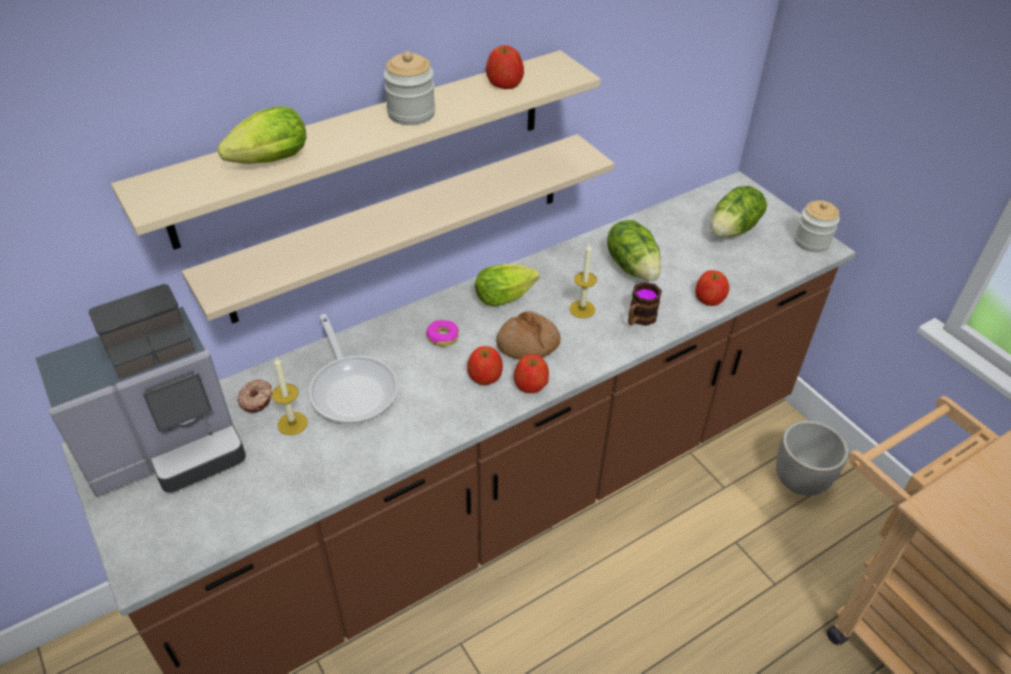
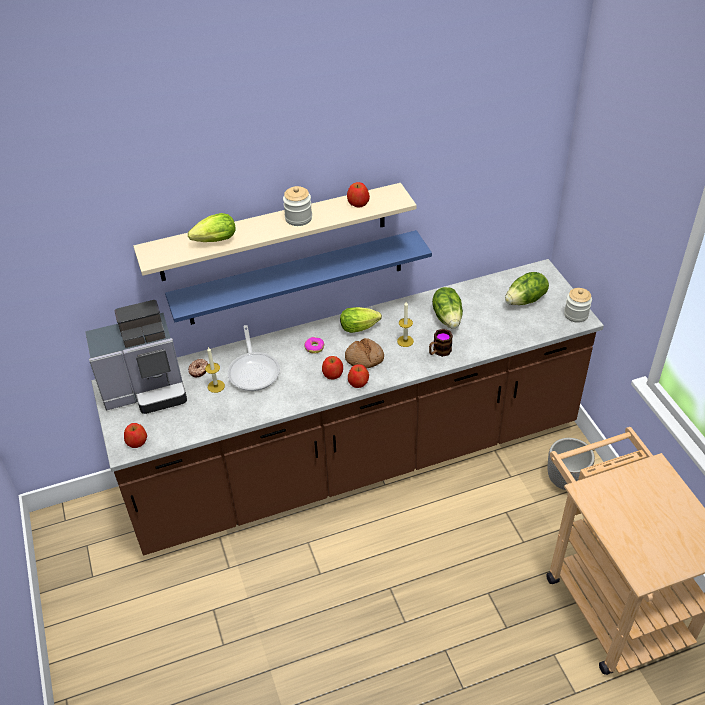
camera: 15 degrees right, 0 degrees up
(401, 227) = (296, 278): beige shelf -> blue shelf
(709, 298) = (490, 344): apple -> apple (137, 441)

